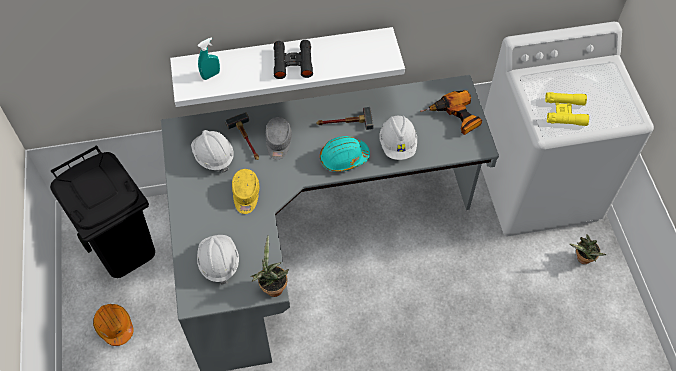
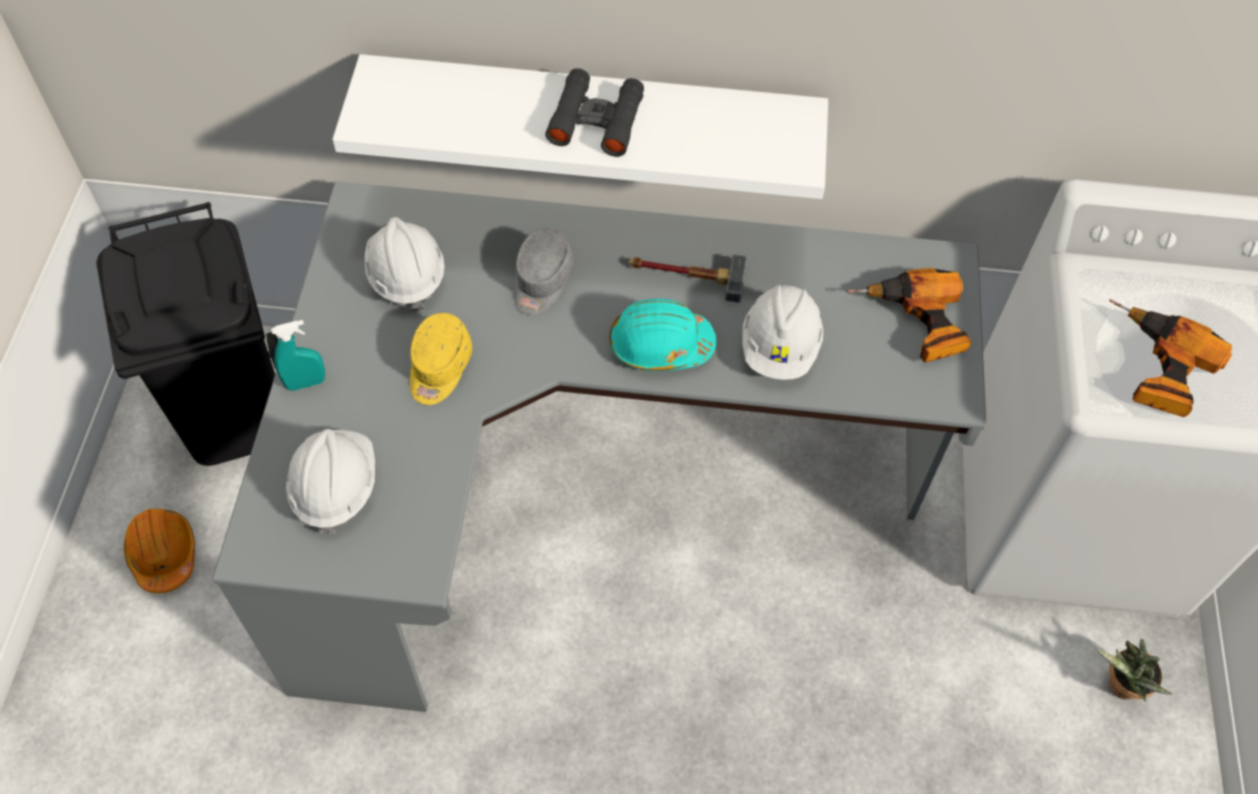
camera: 15 degrees right, 0 degrees up
(211, 75) = (424, 105): turquoise spray bottle -> turquoise spray bottle (306, 383)
(247, 140) = (481, 261): hammer -> none
(272, 286) = (422, 567): potted plant -> none
(565, 112) = (1156, 368): yellow binoculars -> power drill

